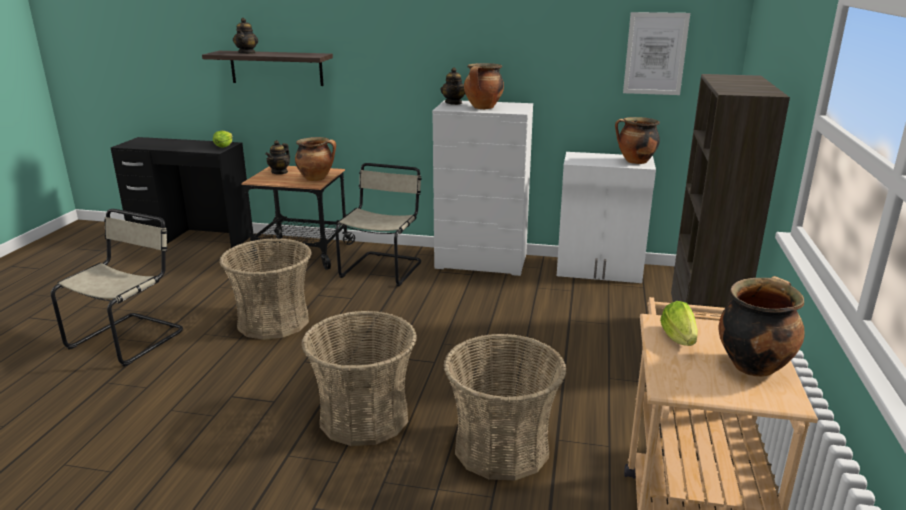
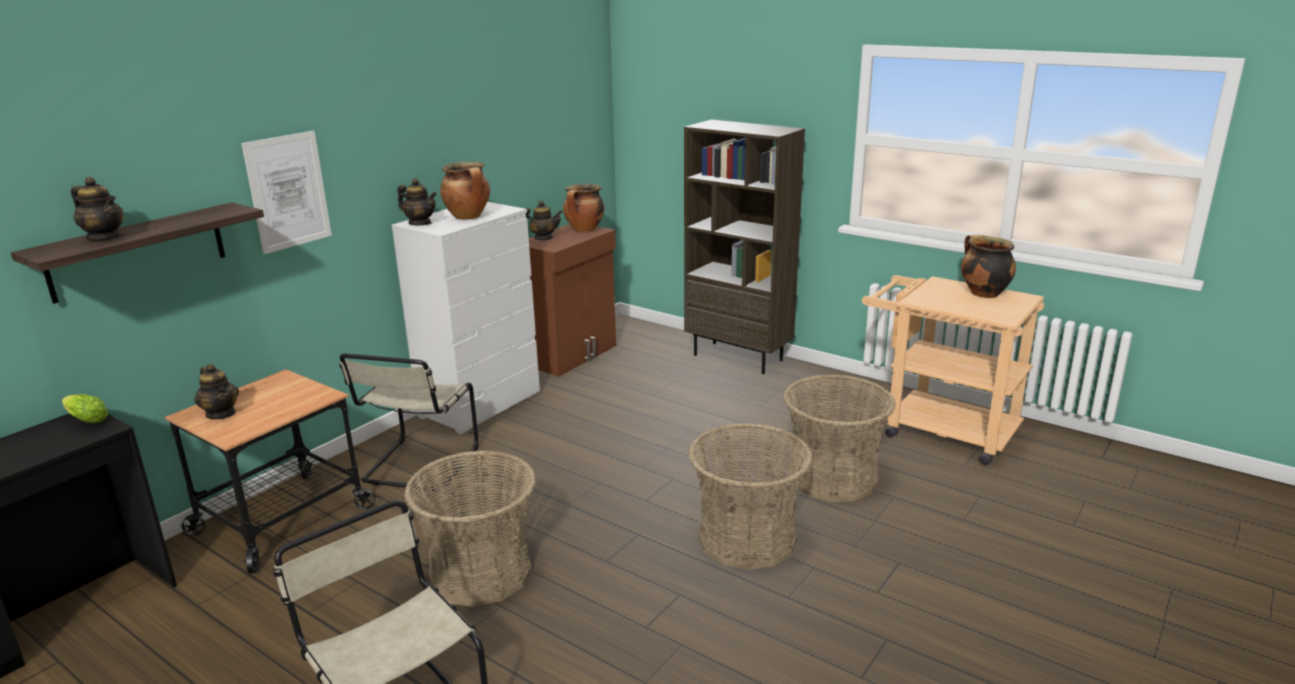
camera: 65 degrees left, 0 degrees up
(317, 178) = (301, 391): cooking pot -> none
(383, 268) = (419, 467): beige chair -> beige chair turned 120 degrees counterclockwise
(592, 155) = (543, 238): none -> teapot
(599, 271) = (572, 355): white cabinet -> brown cabinet
(655, 54) = (560, 119): picture -> picture (288, 191)
(679, 339) = (943, 301): lettuce -> none

